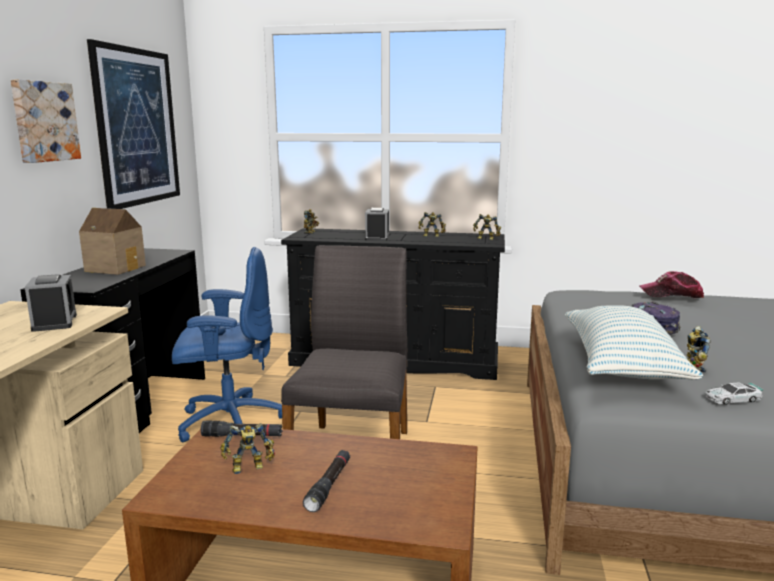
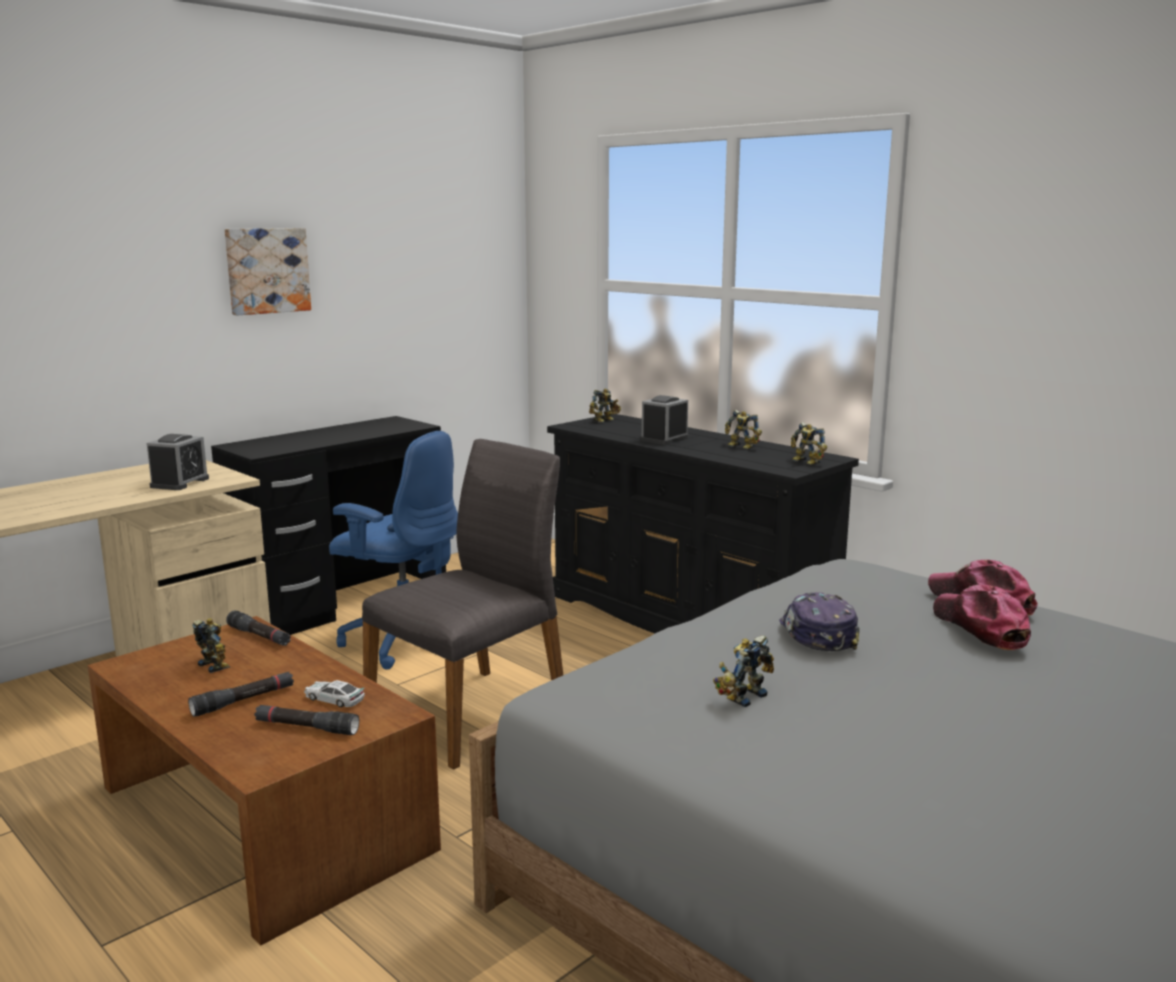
camera: 35 degrees right, 0 degrees up
(117, 268) = (326, 436): toy house -> none
(137, 127) = (415, 271): picture -> none
(249, 468) = (216, 665): toy robot -> toy robot turned 150 degrees counterclockwise
(415, 486) = (306, 728): none -> black flashlight
(621, 365) = (656, 667): pillow -> none
(704, 306) = (980, 627): none -> cap
(732, 399) = (690, 744): toy car -> toy car (334, 699)

